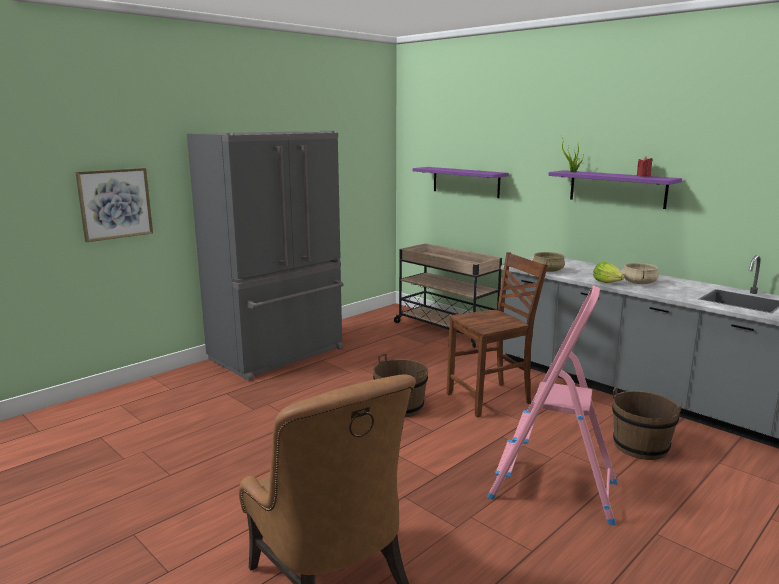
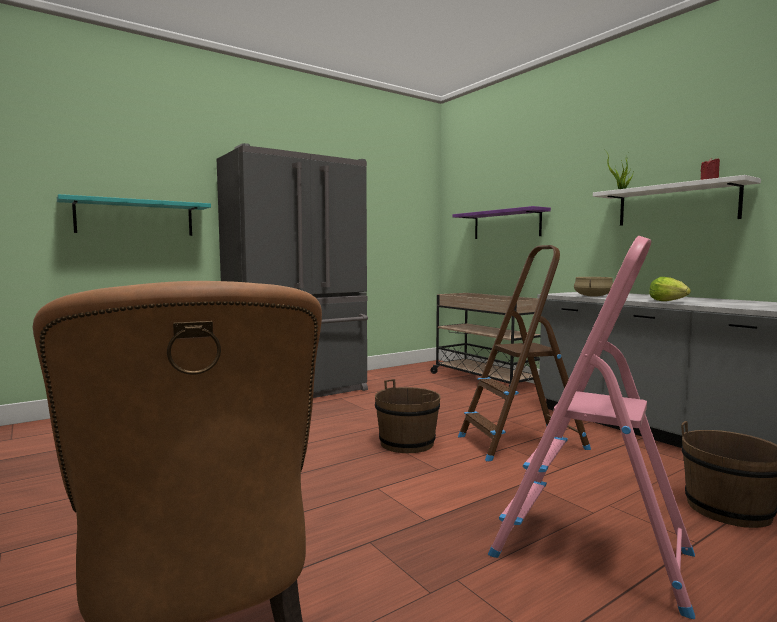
camera: 10 degrees right, 10 degrees down
(115, 203) = (135, 218): picture -> turquoise shelf
(491, 399) = (520, 443): brown chair -> brown step ladder
(617, 189) = (676, 205): purple shelf -> white shelf
(639, 283) = (711, 302): beige cooking pot -> none

